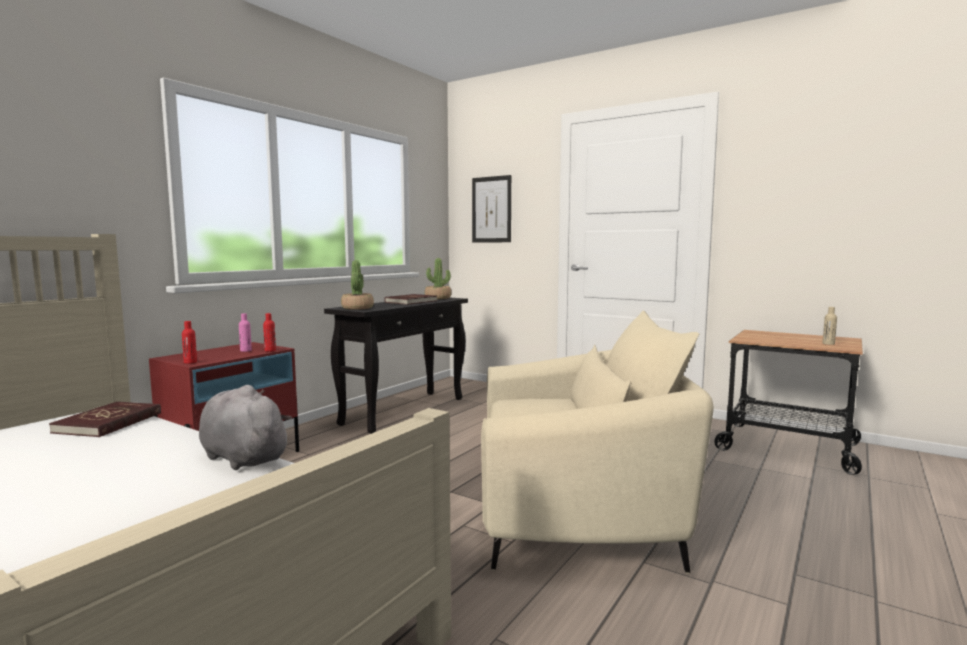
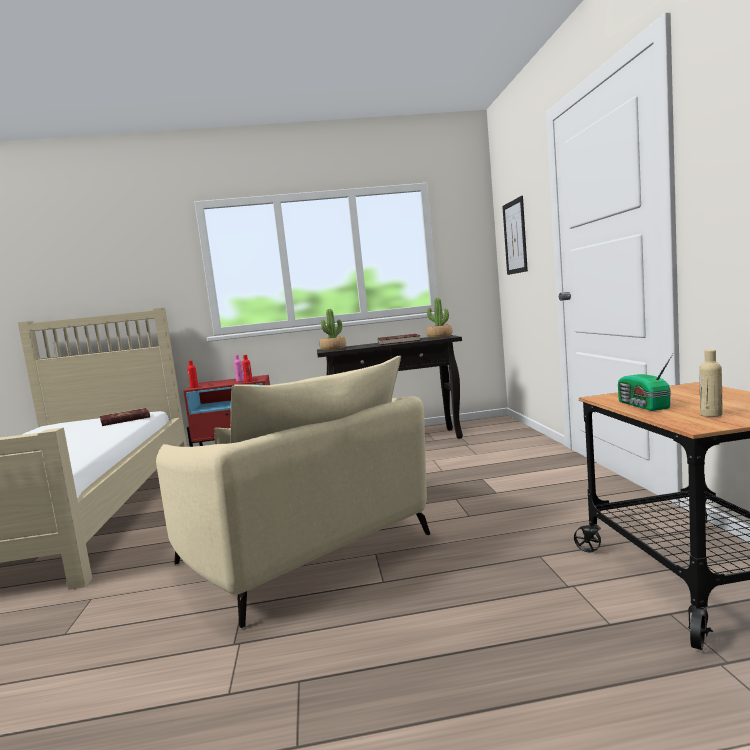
camera: 50 degrees right, 0 degrees up
(242, 457) = (92, 446): grey plush toy -> none
(783, 342) = (643, 406): none -> radio

